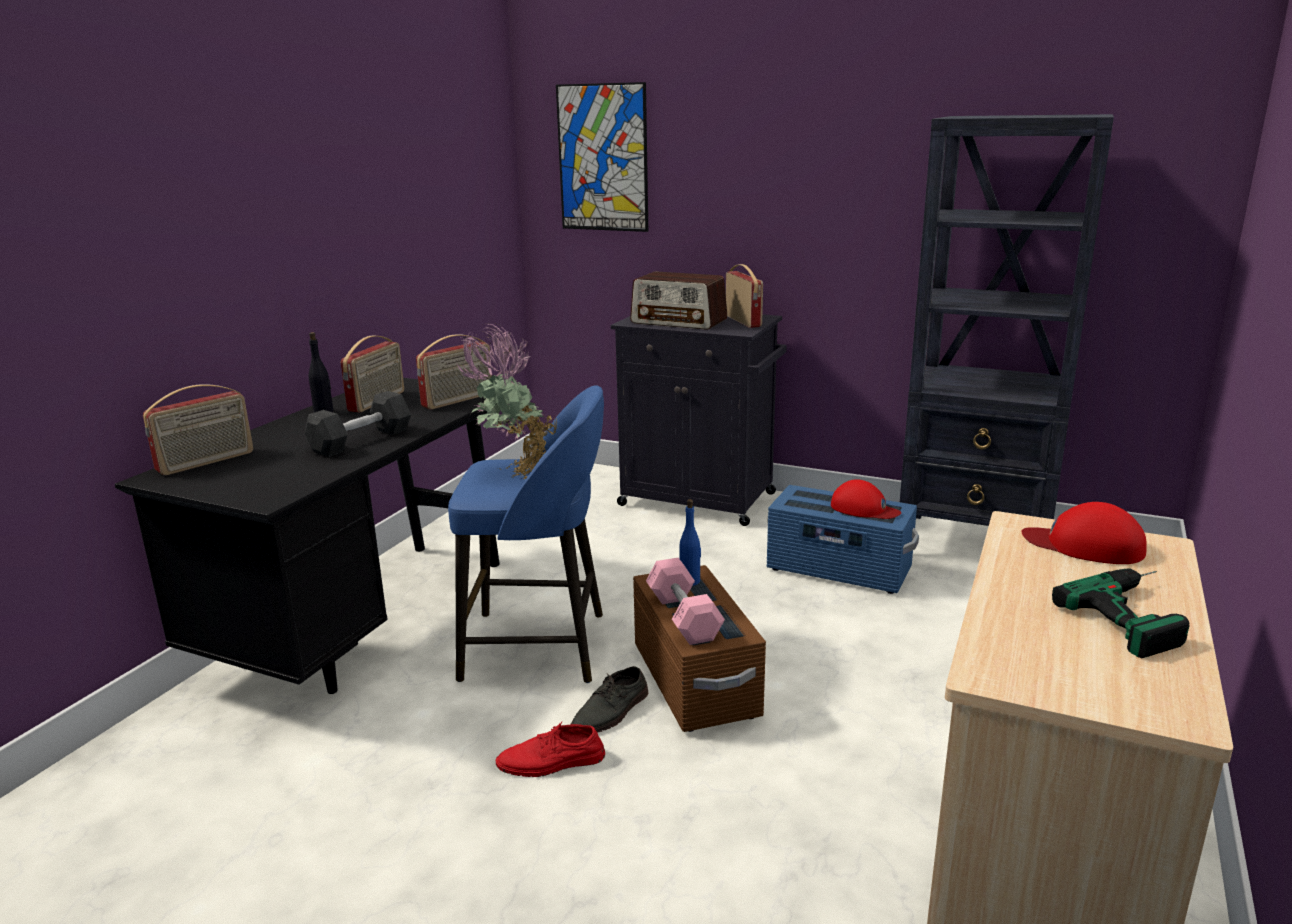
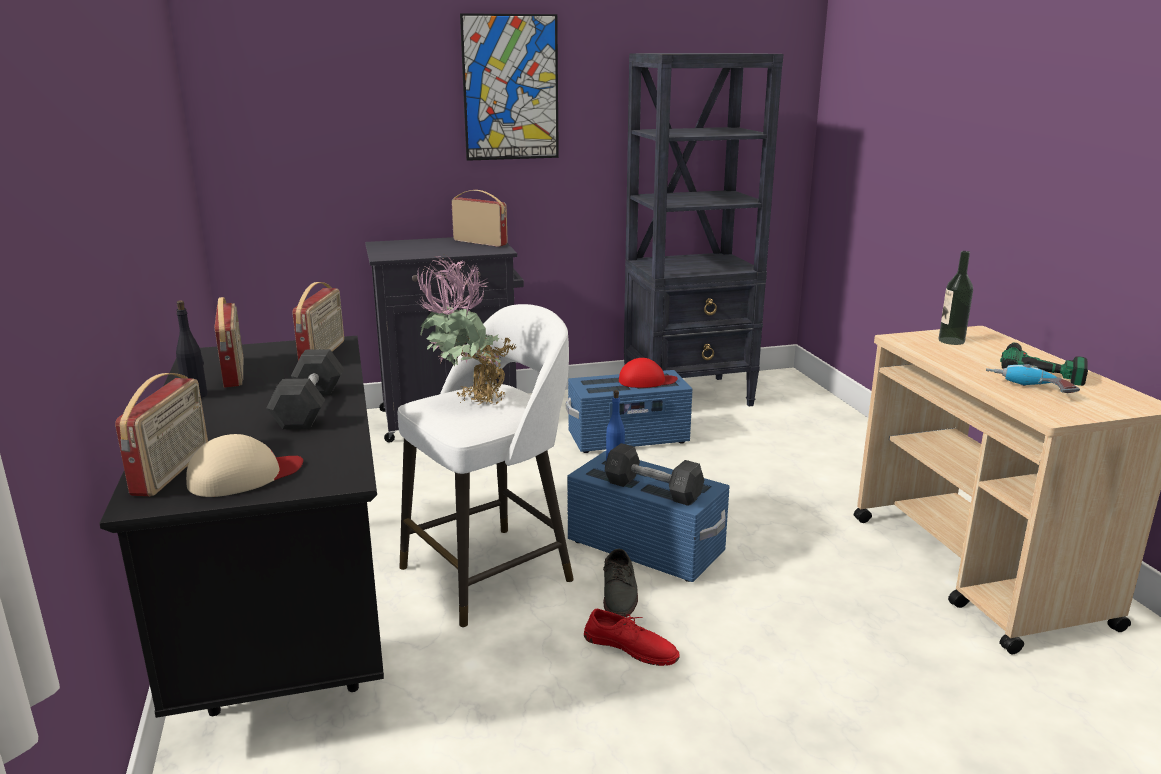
camera: 40 degrees left, 0 degrees up
(228, 478) = (244, 476): none -> beige cap
(539, 646) = (491, 572): blue stool -> white stool
(551, 762) = (631, 646): red shoe -> red shoe turned 105 degrees counterclockwise
(603, 158) = (295, 94): picture -> picture (510, 88)
(679, 321) = (427, 250): radio -> none
(683, 617) = (653, 490): pink dumbbell -> grey dumbbell
(695, 681) = (645, 547): brown storage box -> blue storage box
(1040, 635) = (1029, 389): none -> power drill
(1084, 545) = (951, 341): red cap -> bottle

